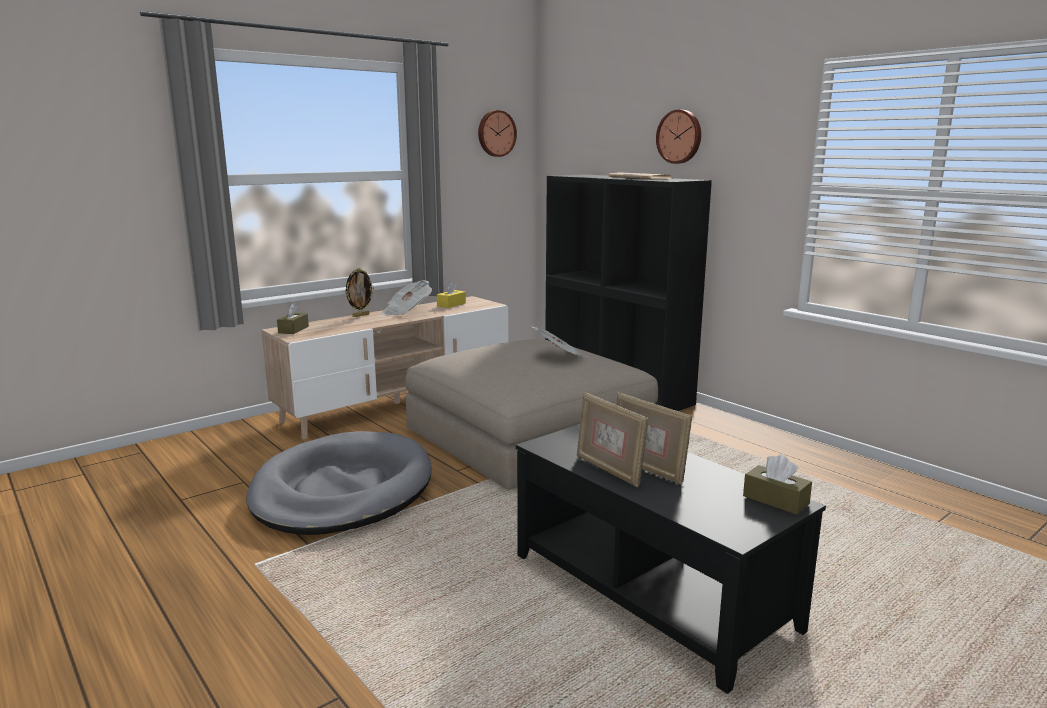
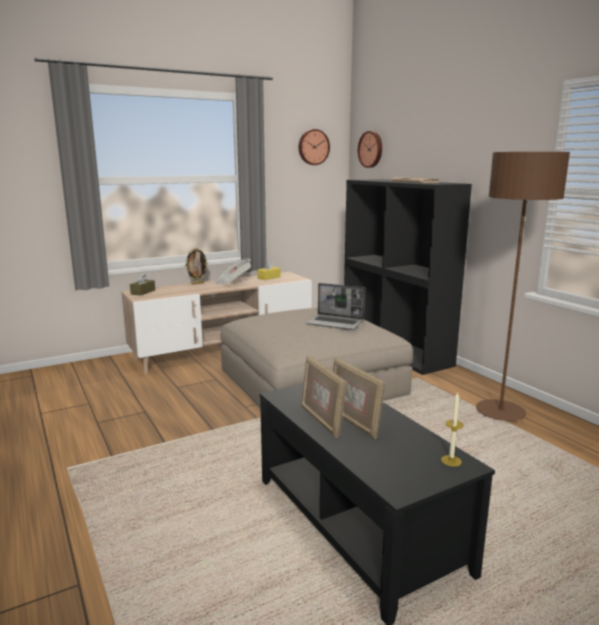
camera: 10 degrees right, 0 degrees up
(343, 490) = (155, 415): grey dog bed -> none
(560, 357) = (336, 323): newspaper -> laptop
(680, 136) = (449, 148): wall clock -> wall clock (371, 149)
(765, 454) = (500, 412): none -> brown floor lamp
(775, 500) = (451, 461): brown tissue box -> candle

